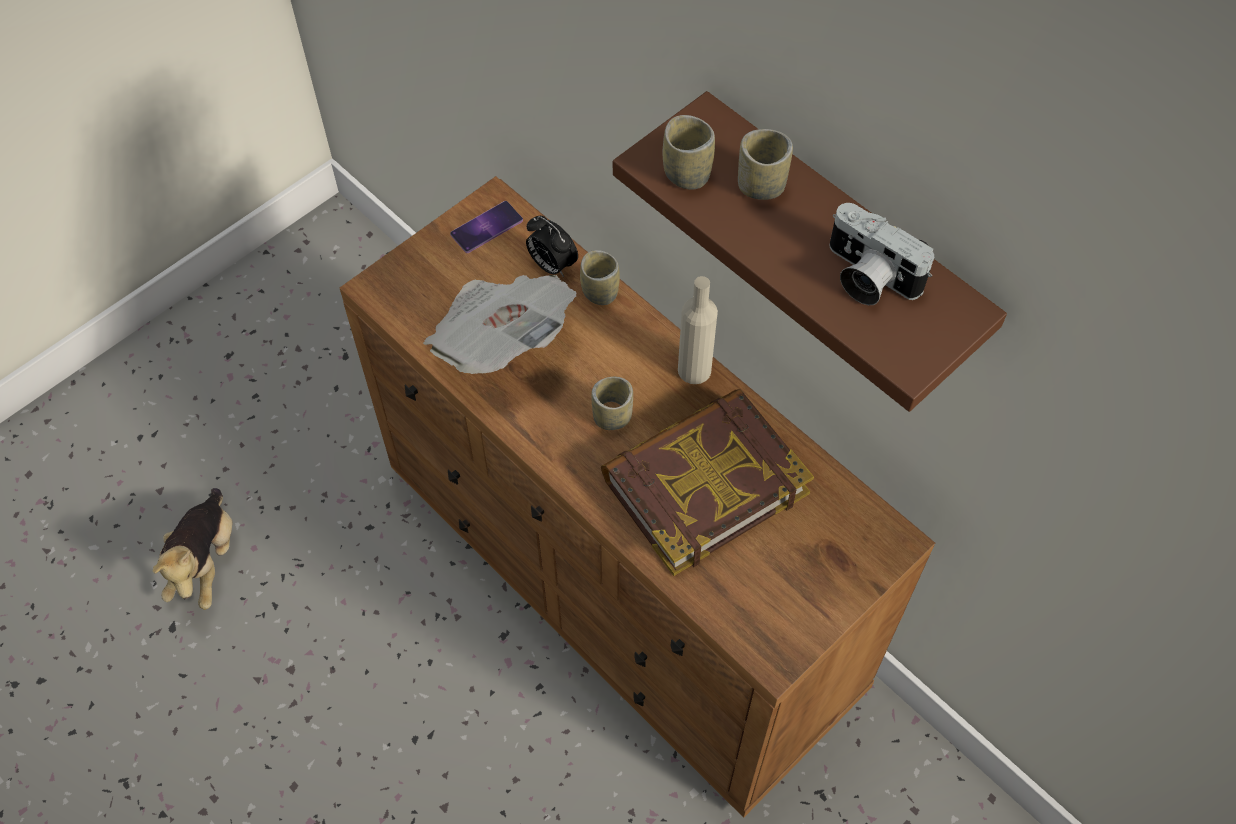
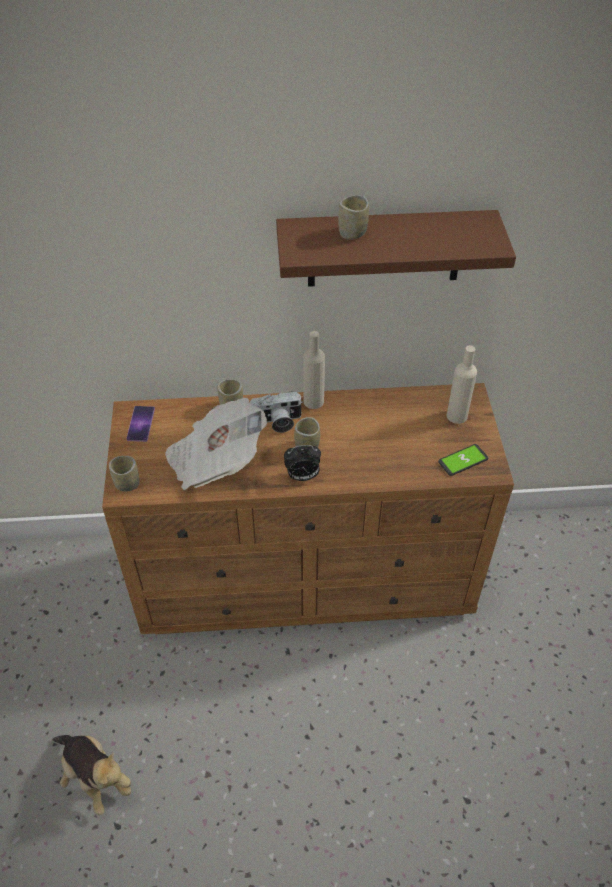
camera: 50 degrees left, 10 degrees down
(551, 265) = (194, 414): alarm clock -> alarm clock (302, 476)
(687, 174) = (318, 249): cup -> cup (127, 484)
(704, 485) = (379, 437): book -> none
(758, 609) = (463, 460): none -> phone
(834, 550) = (457, 416): none -> beige bottle
(867, 277) = (438, 233): camera -> camera (277, 422)

